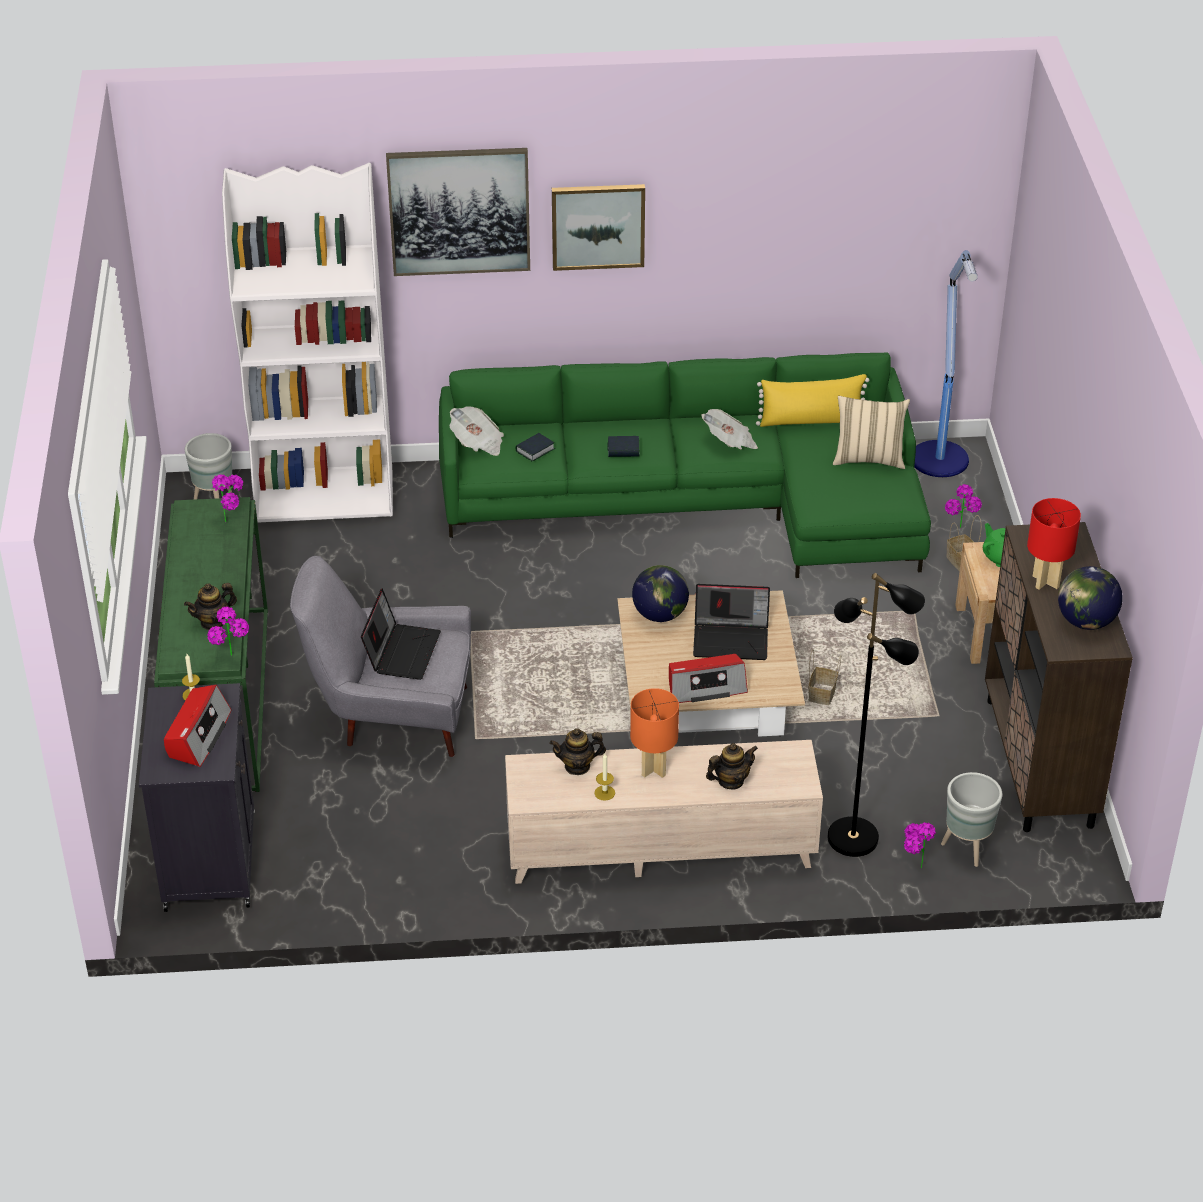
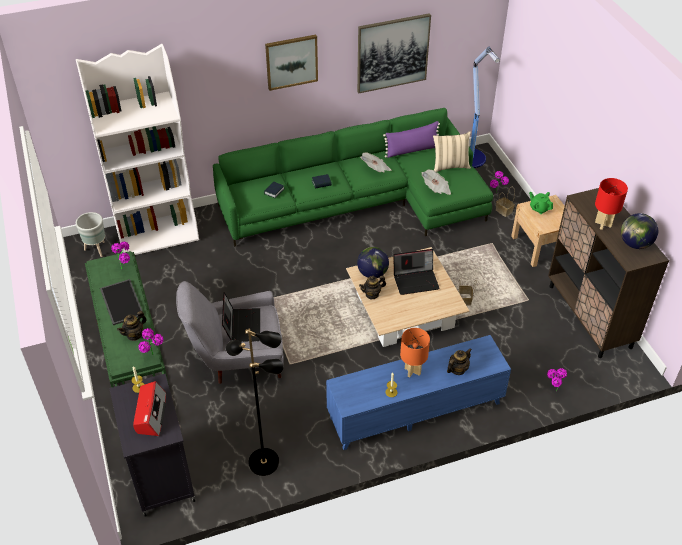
camera: 15 degrees left, 5 degrees up
(207, 570) = (120, 302): none -> tray
(459, 211) = (214, 64): picture -> picture (392, 53)
(477, 443) = (241, 193): newspaper -> newspaper (436, 189)
(577, 766) = (369, 378): teapot -> teapot (372, 294)
(660, 849) = (415, 410): beige tv stand -> blue tv stand
(705, 687) = (413, 311): radio -> none
(811, 421) = (412, 150): yellow pillow -> purple pillow
(854, 837) = (514, 380): black floor lamp -> black floor lamp (264, 461)
(966, 848) = (574, 374): grey planter -> none

